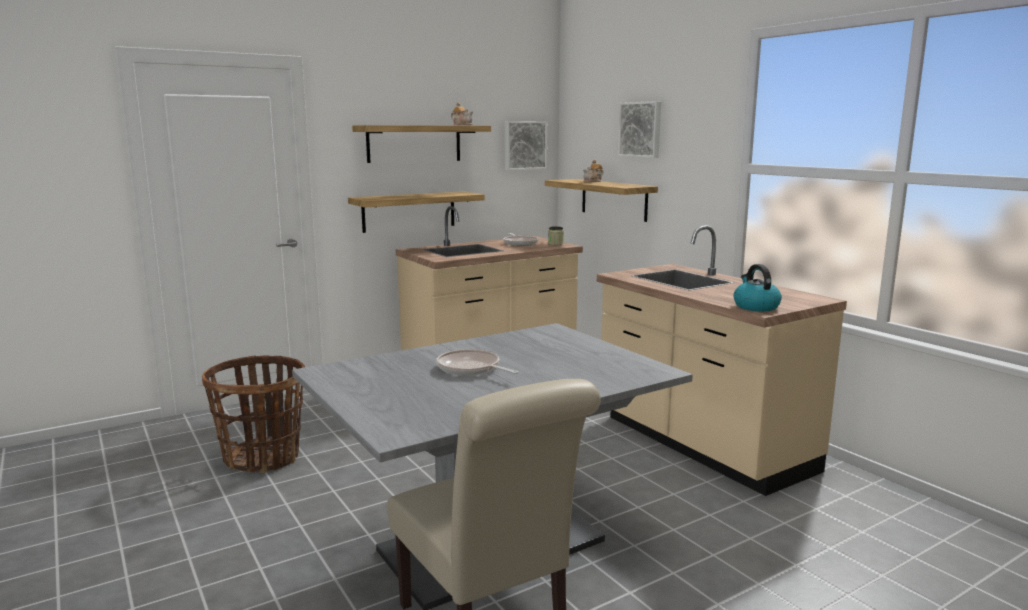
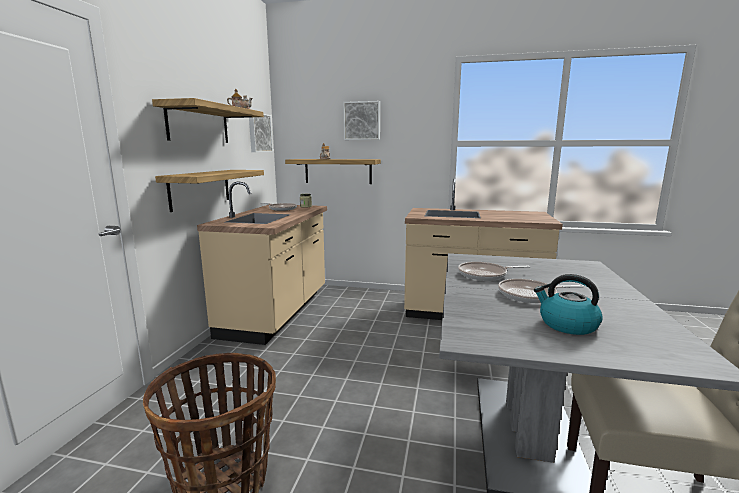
camera: 45 degrees left, 0 degrees up
(504, 347) = (485, 275): none -> frying pan
(755, 306) = (537, 220): kettle -> kettle (567, 325)

